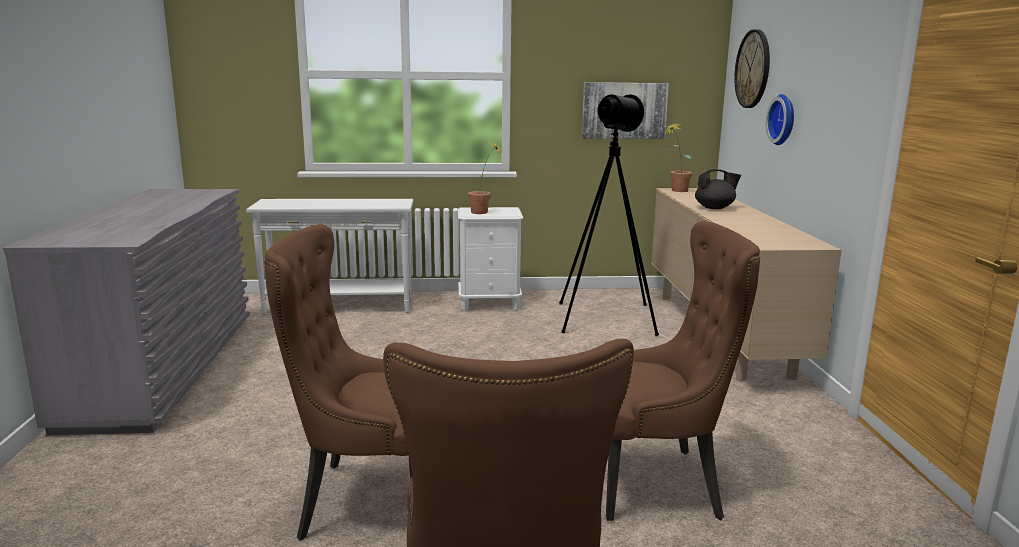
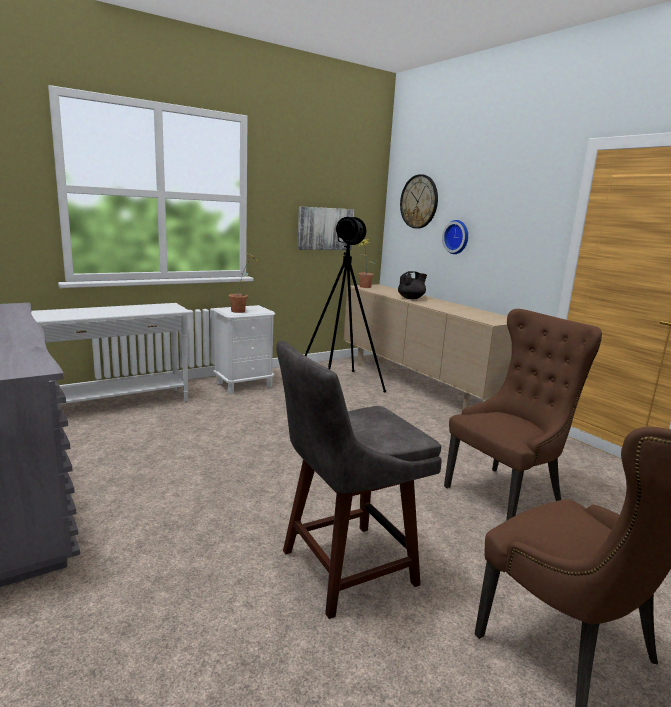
camera: 30 degrees left, 0 degrees up
(366, 500) = (343, 568): brown chair -> grey stool

